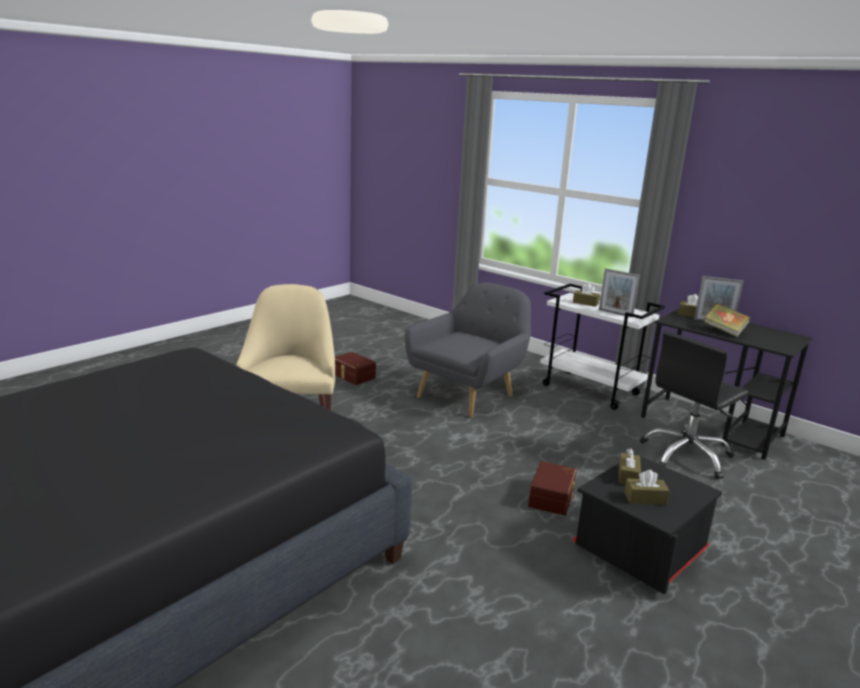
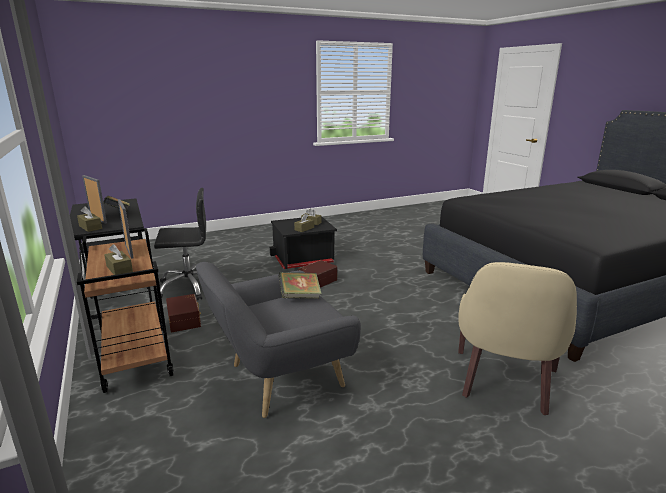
camera: 155 degrees left, 0 degrees up
(352, 376) = (415, 456): brown storage box -> brown storage box (185, 320)
(471, 350) = (300, 297): none -> book
(591, 390) = (135, 357): white cart -> brown cart

